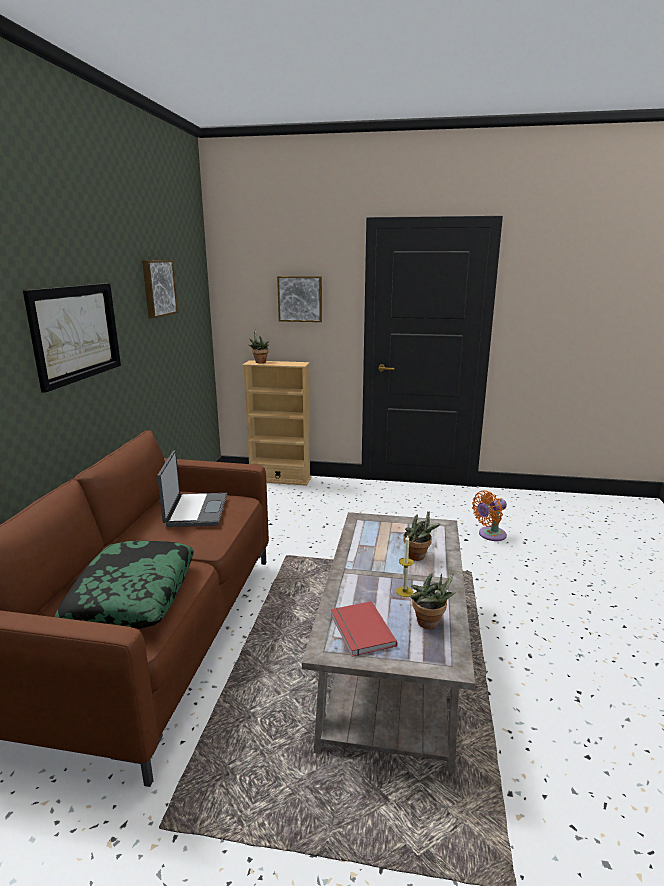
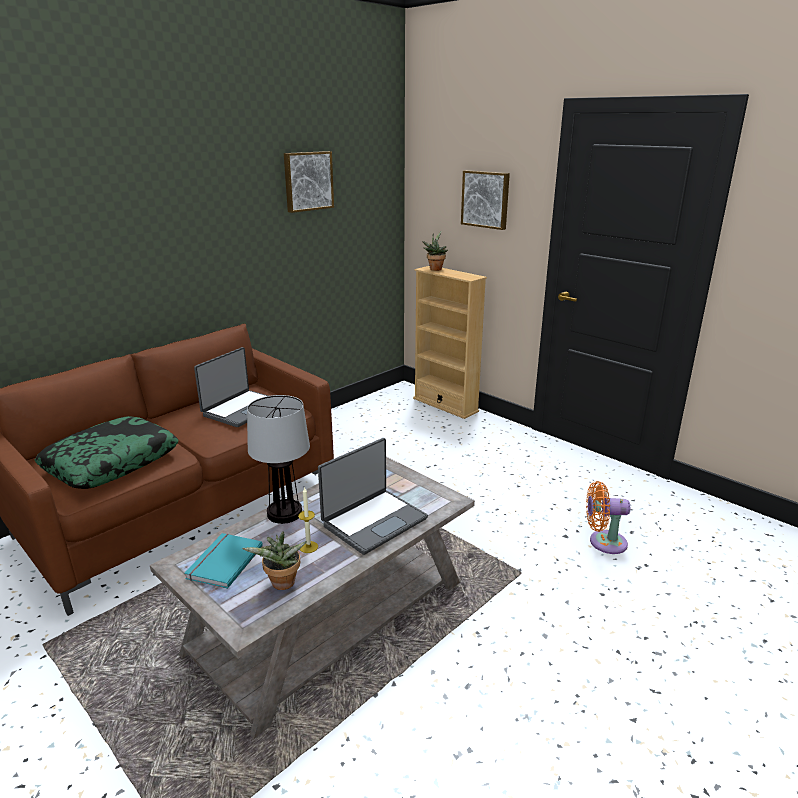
camera: 35 degrees right, 5 degrees up
(76, 333) = (176, 224): picture -> none
(348, 577) = (285, 513): none -> table lamp
(360, 631) = (223, 562): red book -> turquoise book
(419, 557) = (373, 521): potted plant -> laptop

